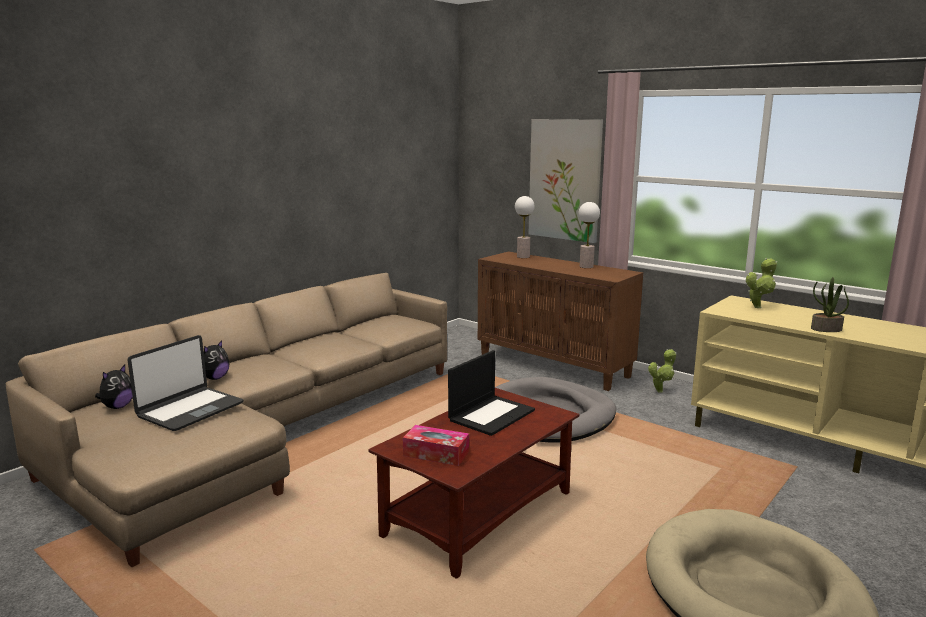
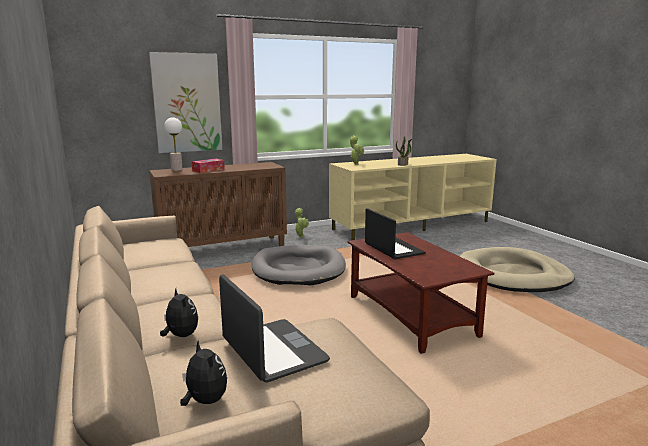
camera: 65 degrees left, 0 degrees up
(436, 453) = (443, 270): tissue box -> tissue box (208, 170)
(586, 266) = (236, 165): table lamp -> none

